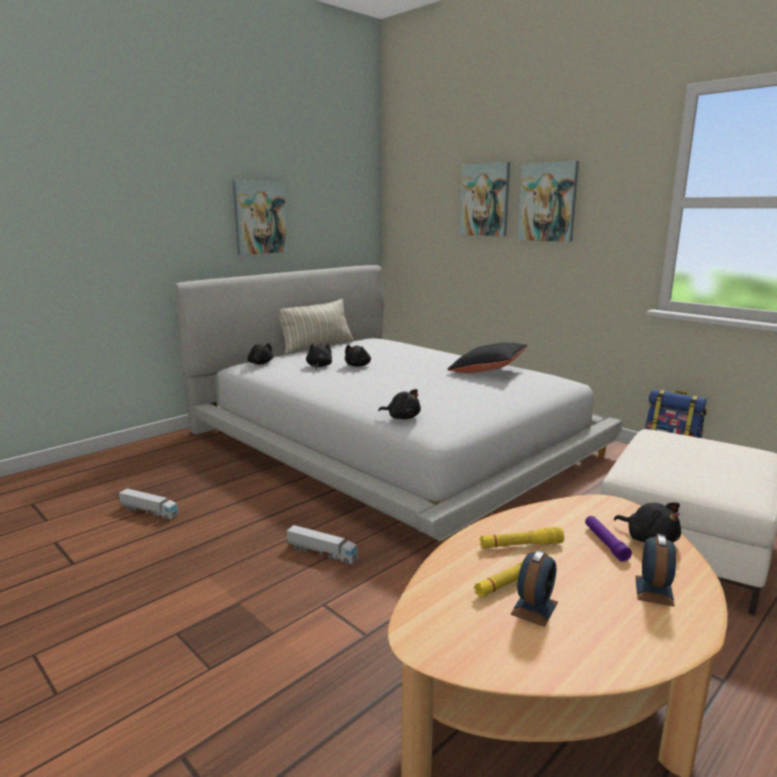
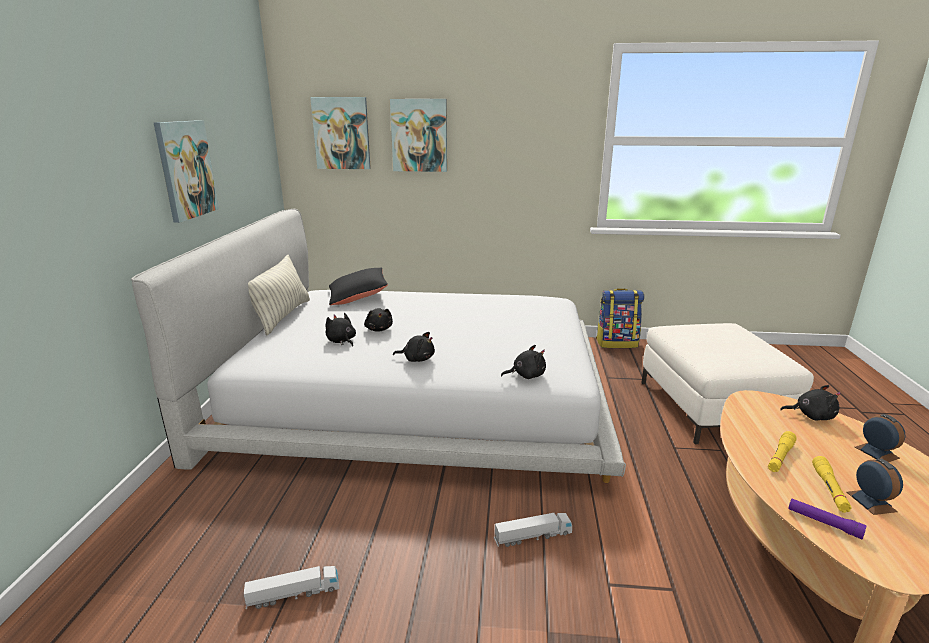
camera: 40 degrees left, 5 degrees up
(260, 363) = (263, 356): black plush toy -> black plush toy (417, 359)
(487, 370) = (493, 304): black pillow -> black pillow (358, 297)
(548, 202) = (490, 138): picture -> picture (341, 133)
(605, 543) = (804, 430): purple flashlight -> purple flashlight (823, 523)

